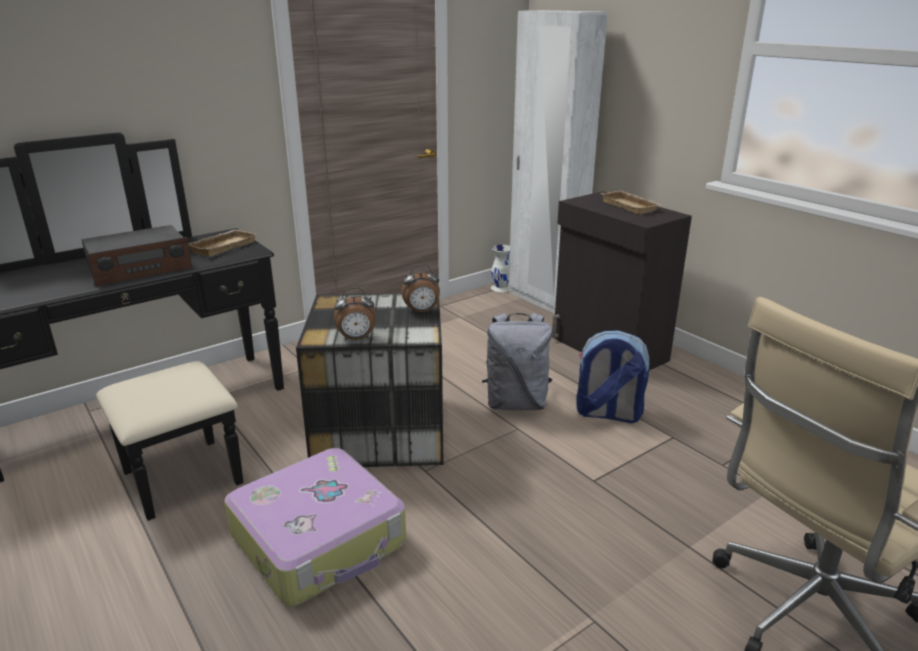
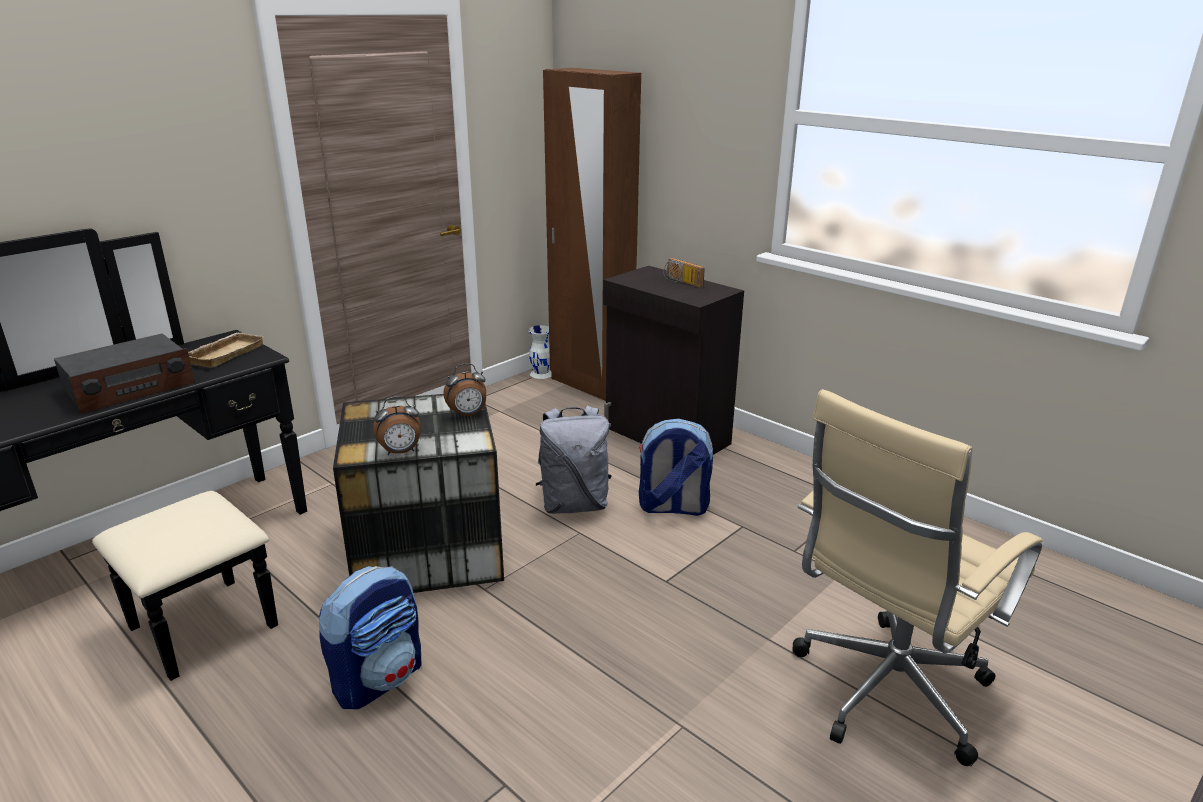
camera: 10 degrees left, 0 degrees up
(320, 540) = (379, 678): suitcase -> backpack
(544, 301) = (590, 386): white wardrobe -> brown wardrobe
(631, 206) = (681, 282): beige tray -> radio

